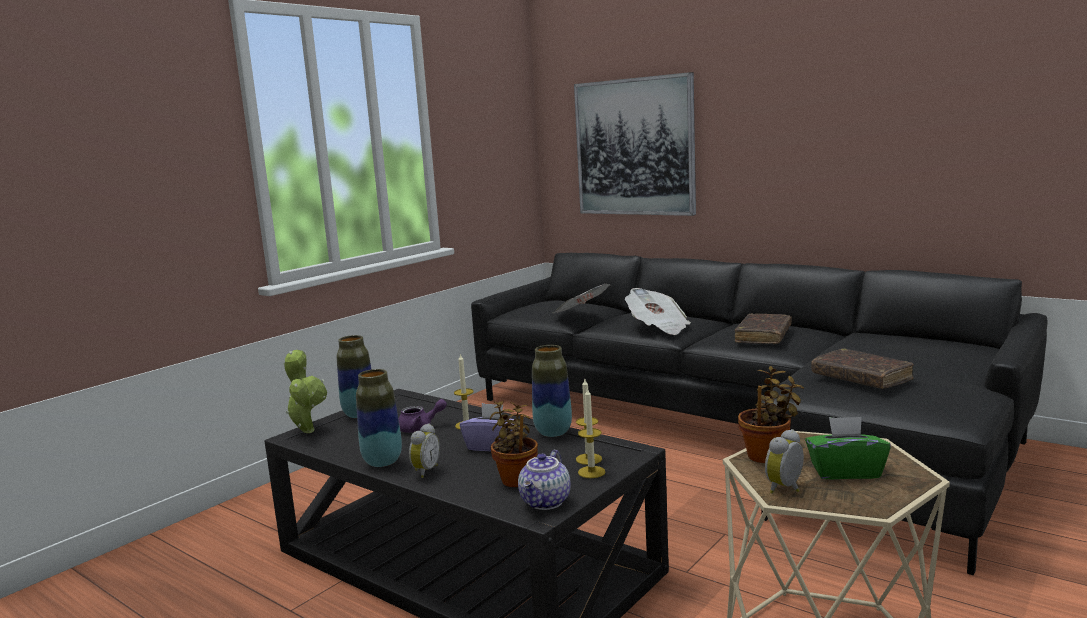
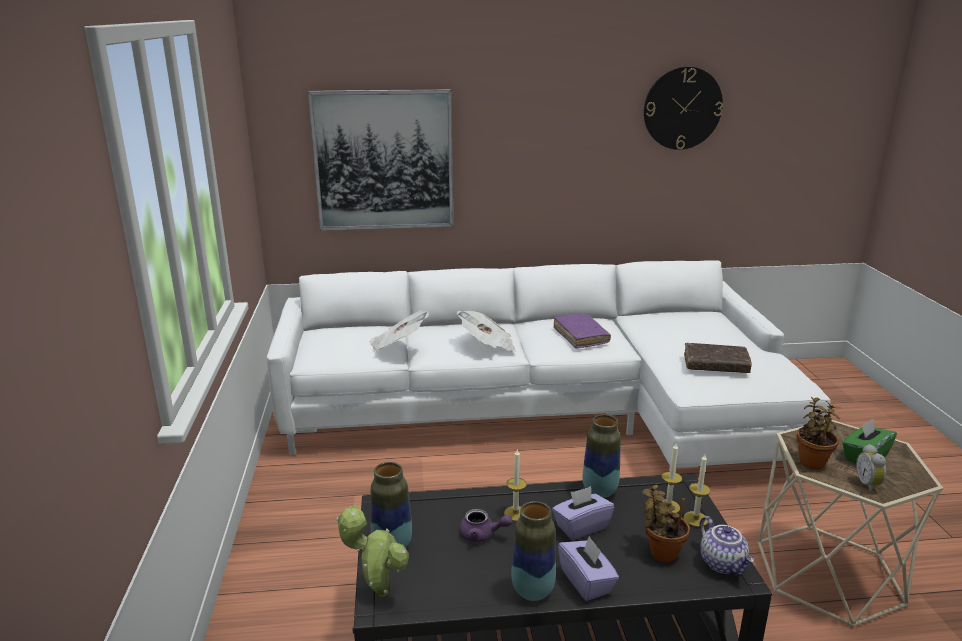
camera: 45 degrees left, 10 degrees up
(420, 428) = (482, 535): purple teapot -> purple teapot turned 75 degrees clockwise
(424, 471) = (586, 581): alarm clock -> purple tissue box
(739, 430) = (547, 414): black sofa -> white sofa
(763, 336) = (580, 336): brown book -> purple book
(967, 73) = (682, 108): none -> wall clock

